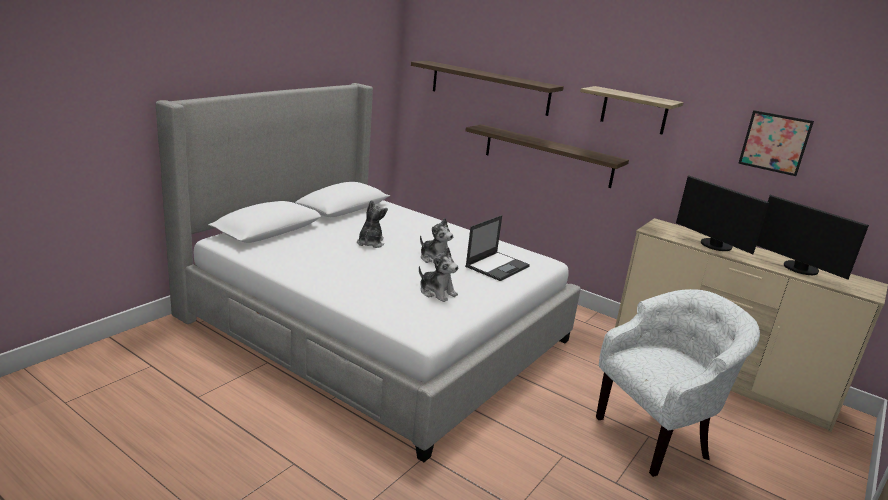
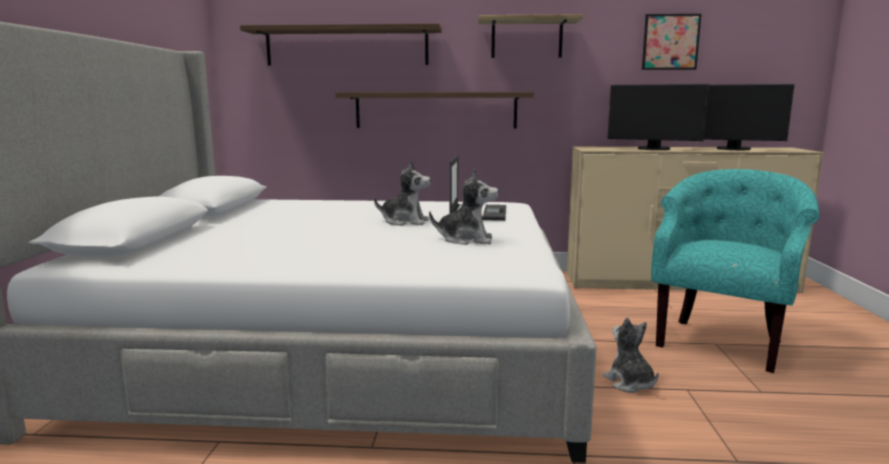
camera: 30 degrees left, 10 degrees down
(370, 243) = (304, 225): plush toy -> plush toy (629, 383)
(657, 437) = (721, 341): white armchair -> turquoise armchair

